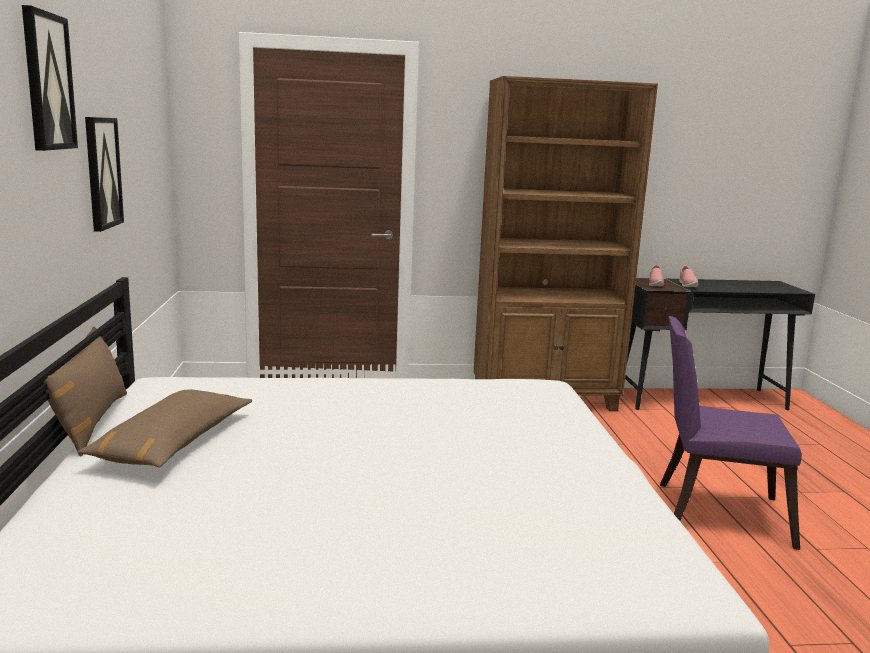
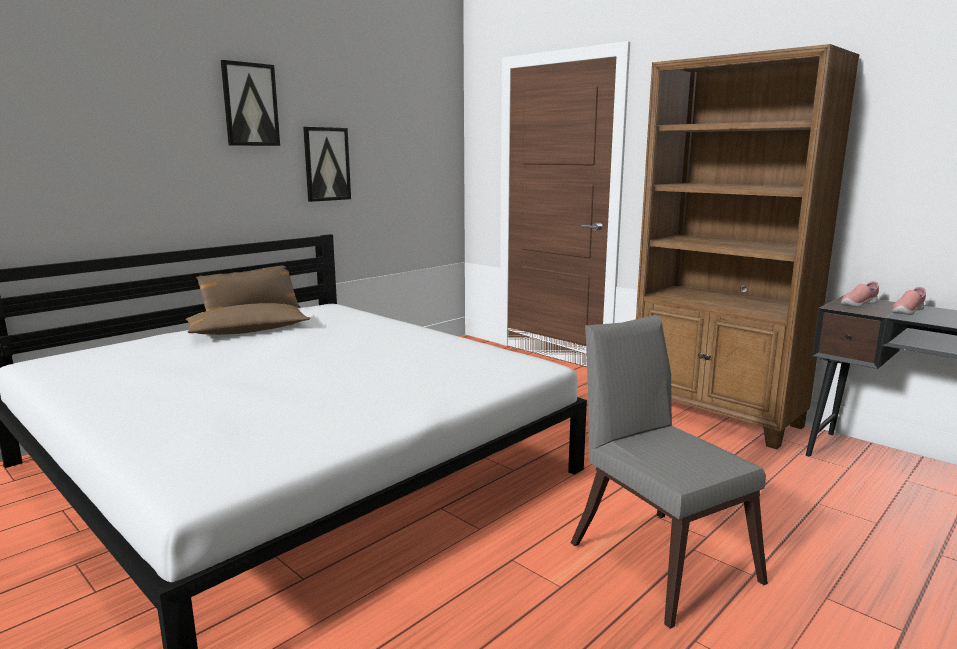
camera: 50 degrees right, 0 degrees up
(712, 512) = (657, 556): purple chair -> grey chair

